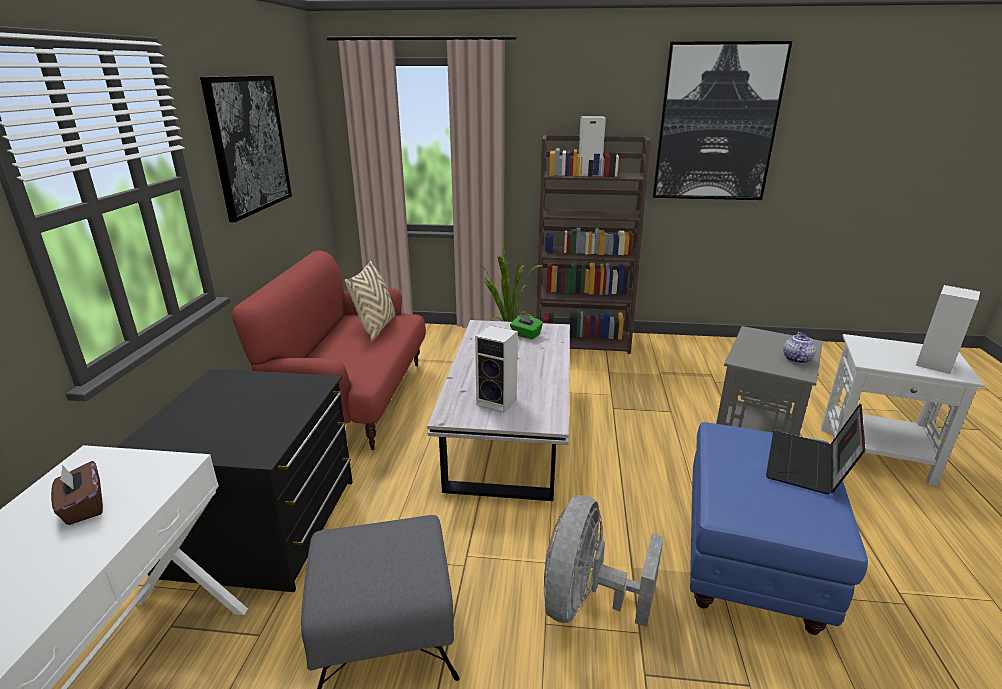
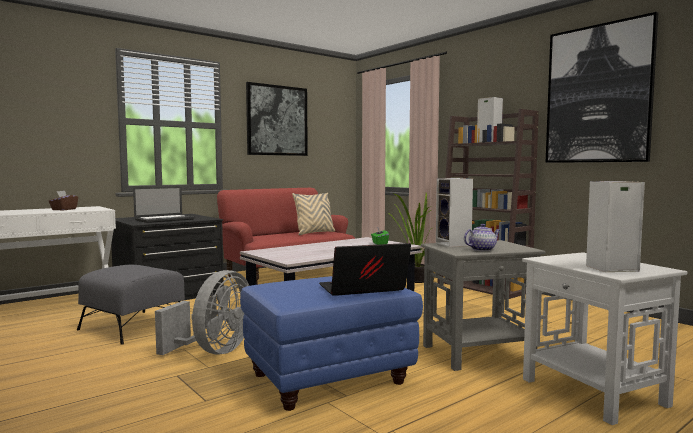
camera: 45 degrees right, 20 degrees down
(258, 419) = (164, 220): none -> laptop
(498, 402) = (289, 253): speaker -> speaker (454, 244)
(586, 602) = (214, 351): grey fan -> grey fan turned 135 degrees clockwise

